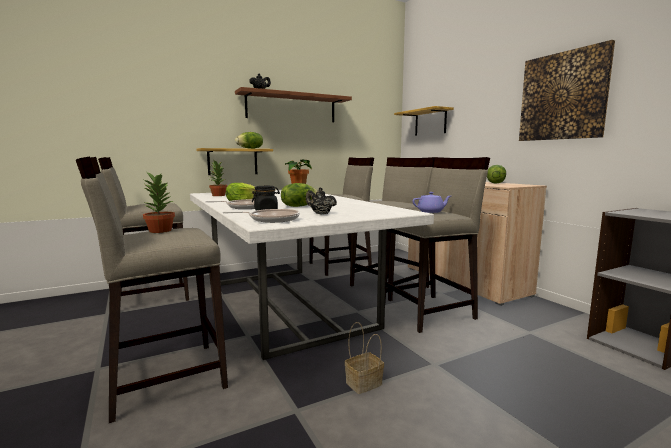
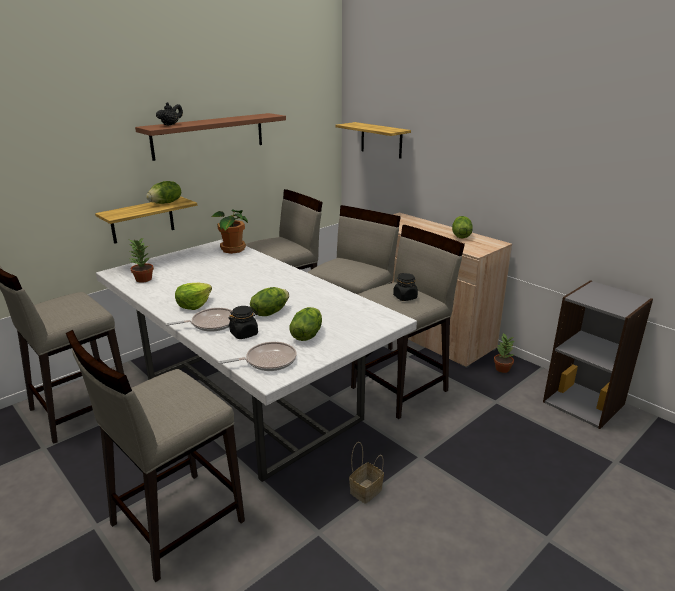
camera: 15 degrees left, 15 degrees up
(160, 230) = (154, 391): potted plant -> potted plant (502, 369)
(320, 213) = (306, 335): black teapot -> lettuce
(431, 211) = (405, 297): purple teapot -> black jar
(563, 96) = (532, 154): picture -> none

